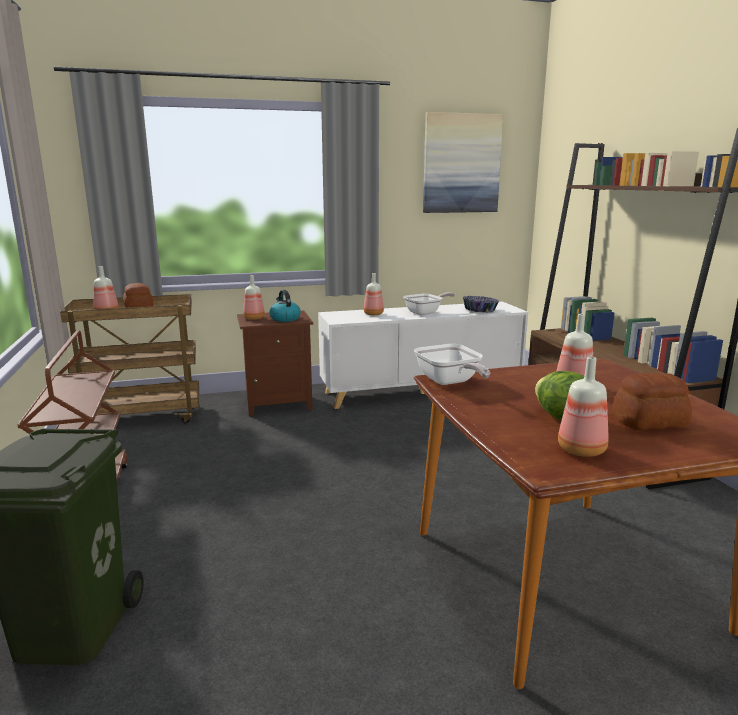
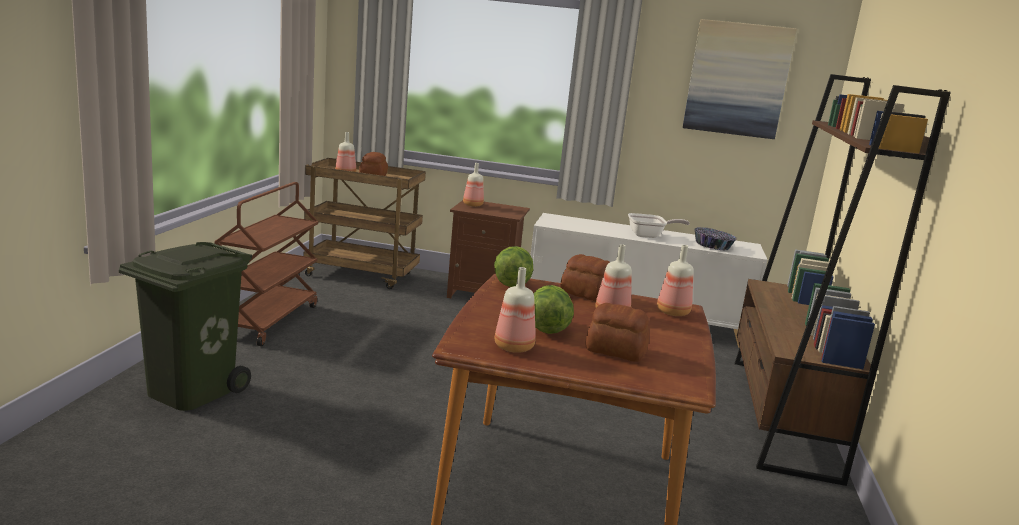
camera: 25 degrees right, 0 degrees up
(285, 318) = (499, 211): kettle -> none
(374, 314) = (593, 226): bottle -> bottle (673, 313)
(450, 382) = (511, 284): frying pan -> lettuce
(519, 373) = (586, 294): none -> bread

